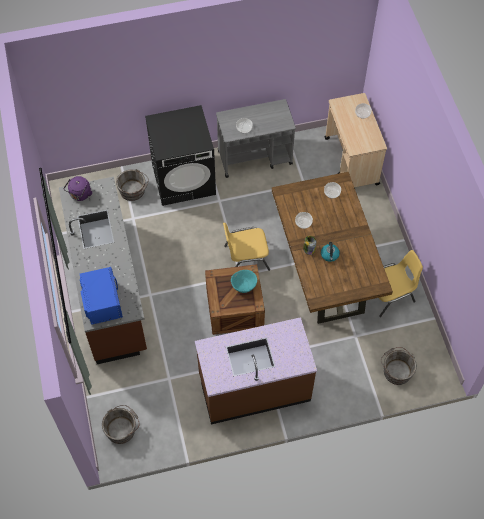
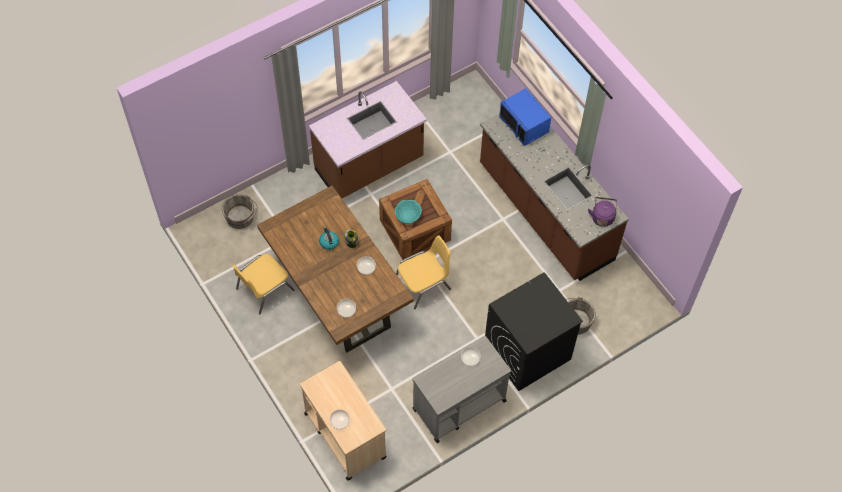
camera: 160 degrees right, 0 degrees up
(122, 429) = (471, 102): grey bucket -> none

